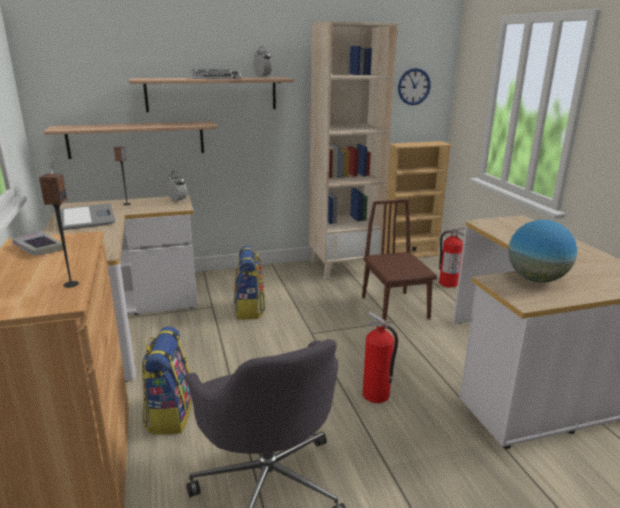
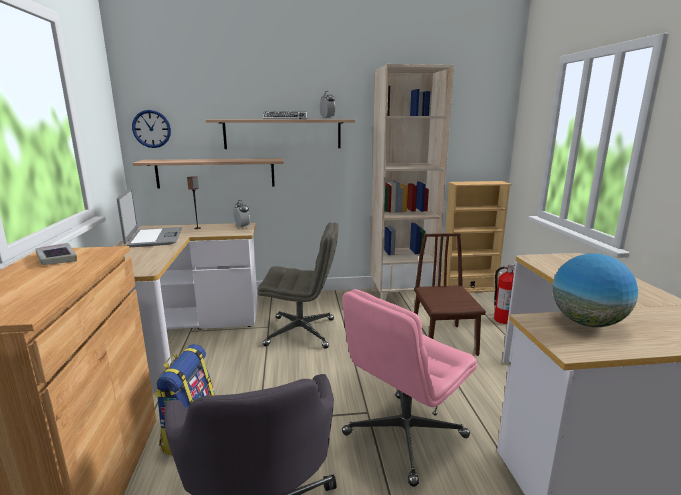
camera: 10 degrees right, 5 degrees down
(70, 284) = (47, 295): speaker -> none
(250, 309) = (301, 332): backpack -> grey office chair
(376, 395) = (404, 436): fire extinguisher -> pink office chair
(414, 86) = (474, 129): wall clock -> wall clock (151, 129)

